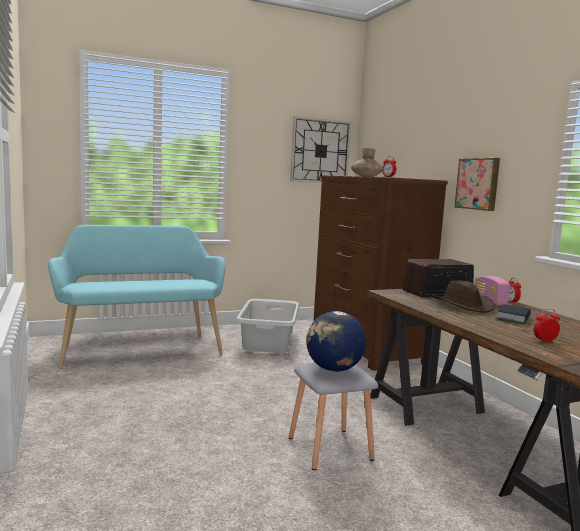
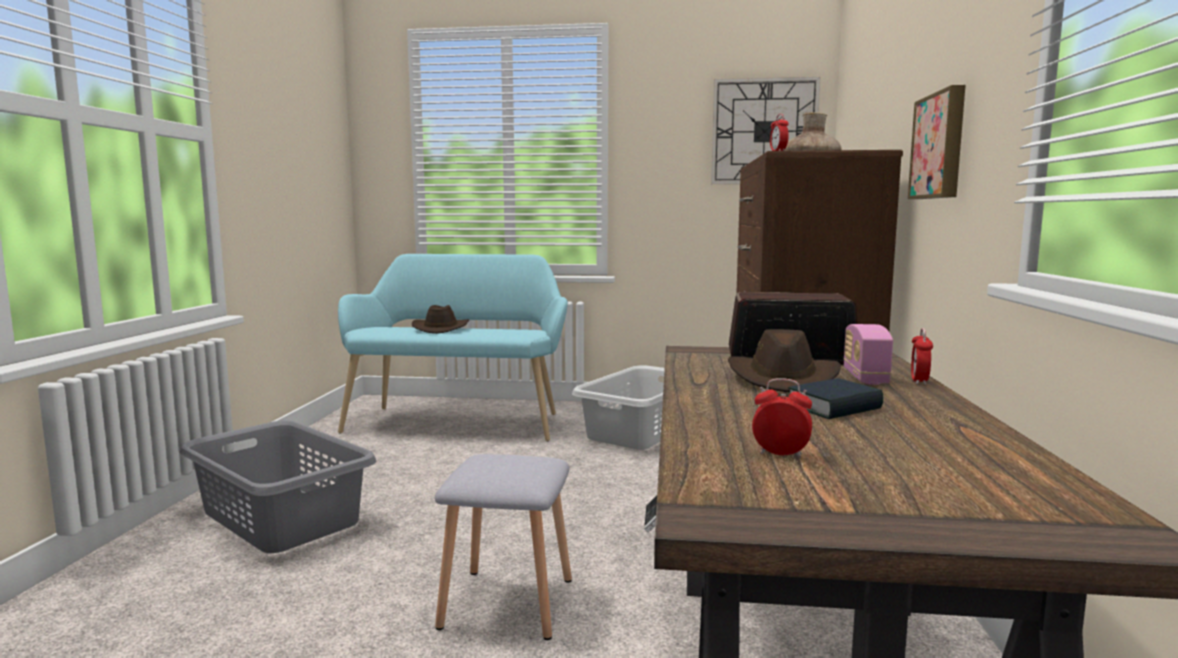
camera: 30 degrees right, 0 degrees up
(114, 432) = (281, 517): none -> grey laundry basket
(135, 282) = (441, 328): none -> brown hat
(333, 369) = (497, 468): globe -> none

